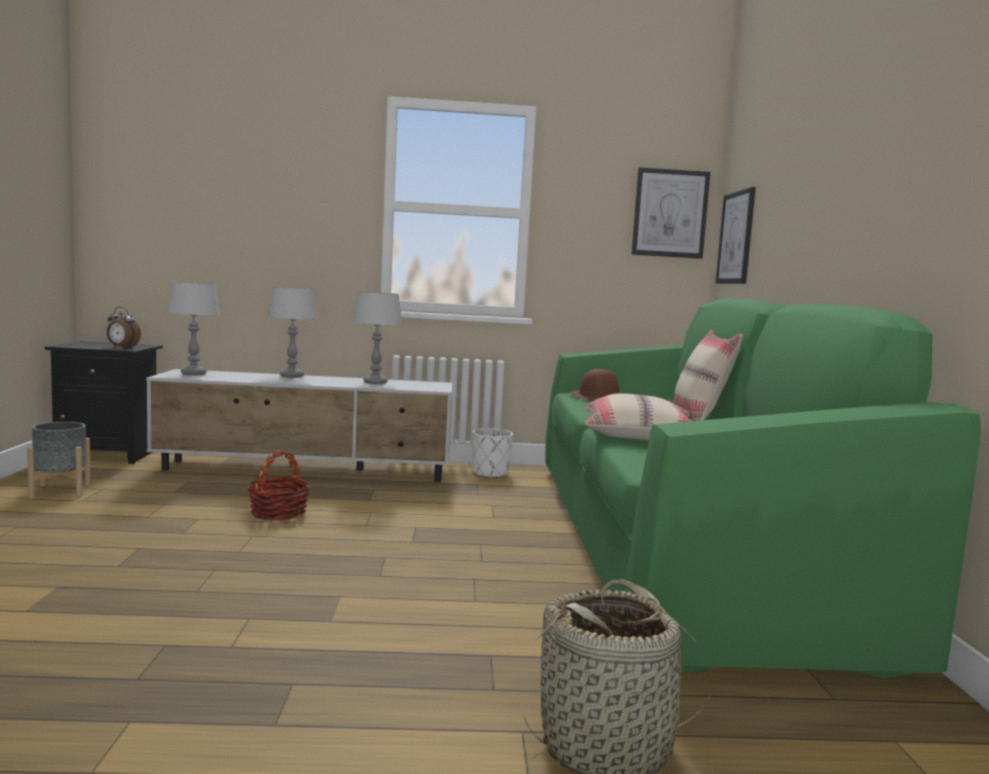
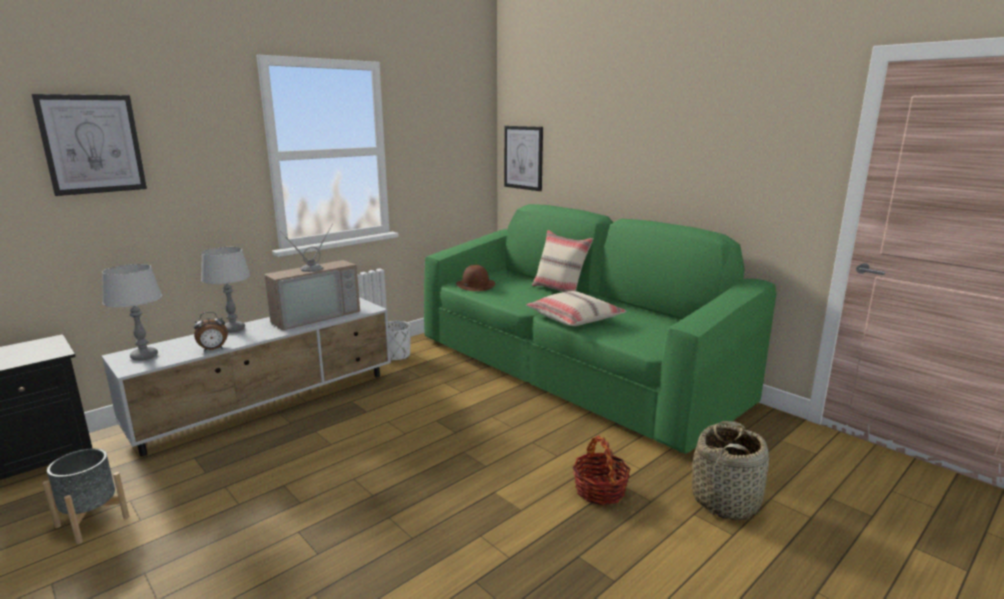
camera: 40 degrees left, 10 degrees up
(122, 348) = (44, 353): alarm clock -> alarm clock (213, 350)
(278, 513) = (330, 451): basket -> basket (599, 490)
(375, 382) = (314, 315): grey table lamp -> television
(670, 213) = (470, 139): picture -> picture (92, 144)

